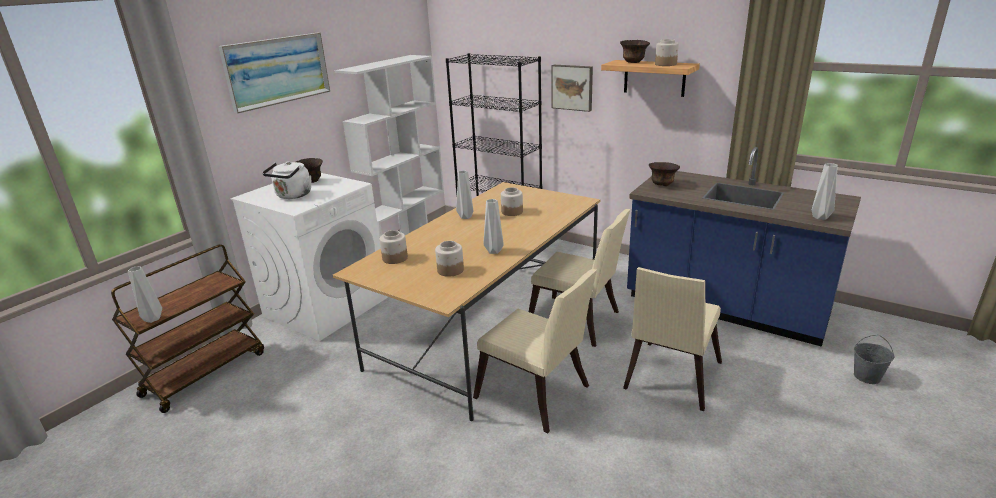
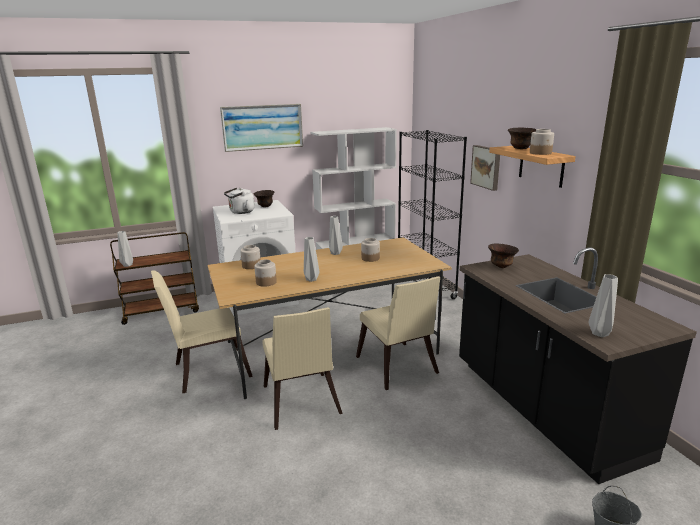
camera: 35 degrees right, 5 degrees down
(669, 379) = (410, 439): beige chair -> beige chair (207, 371)
(725, 307) = (543, 408): blue counter -> black counter

